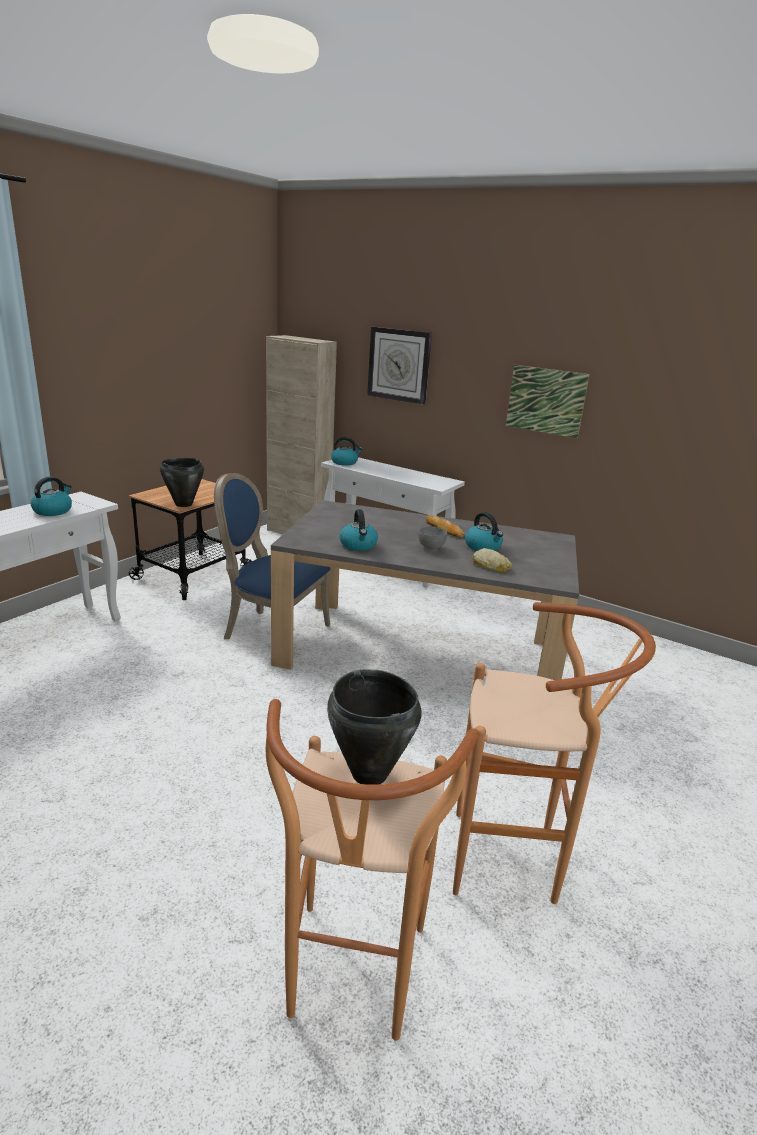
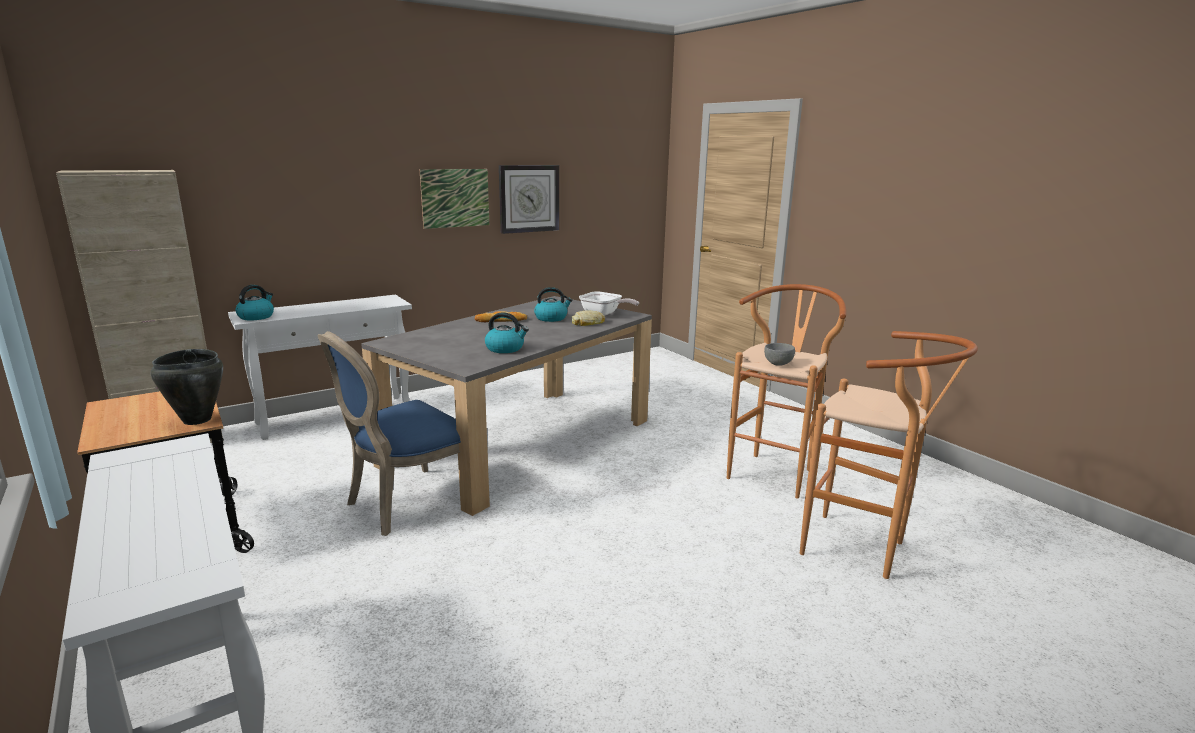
camera: 65 degrees left, 5 degrees down
(53, 511) = (164, 477): kettle -> none
(369, 774) = (849, 403): black cooking pot -> none
(399, 365) = (280, 187): wall clock -> wall clock (529, 198)
(431, 547) = (537, 330): grey bowl -> grey bowl (778, 364)
(537, 568) = (604, 314): none -> frying pan

